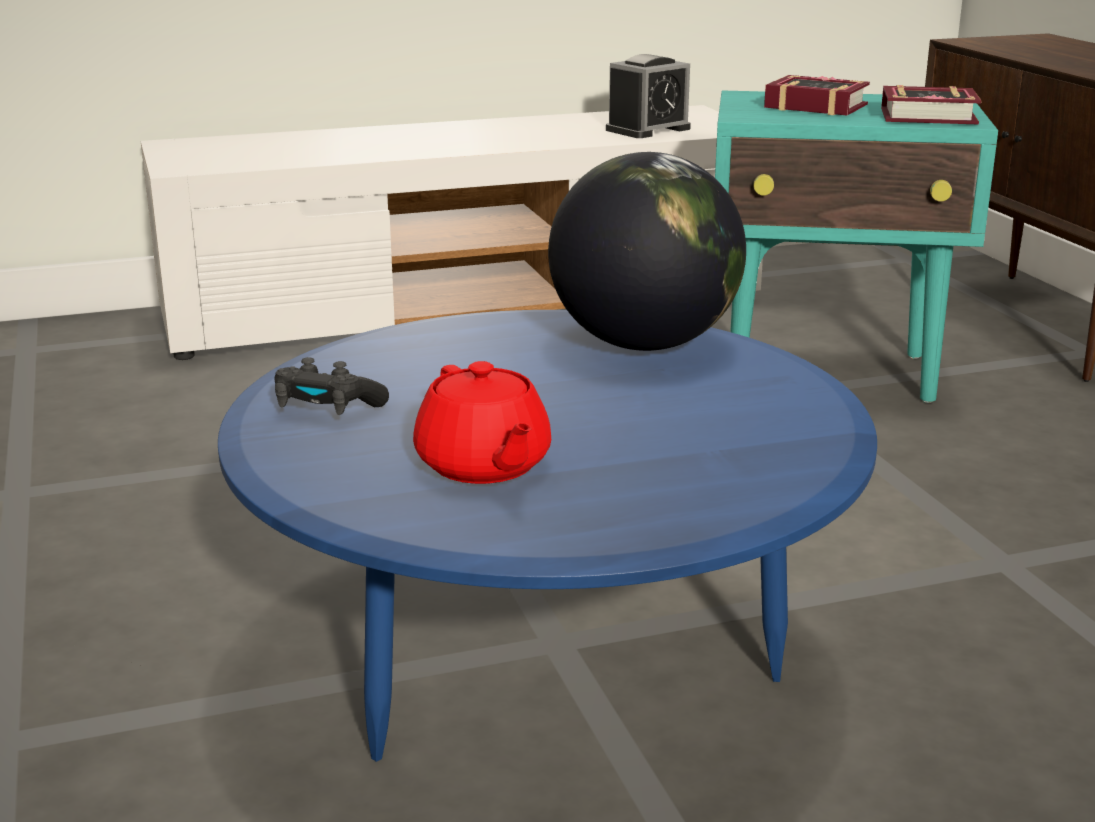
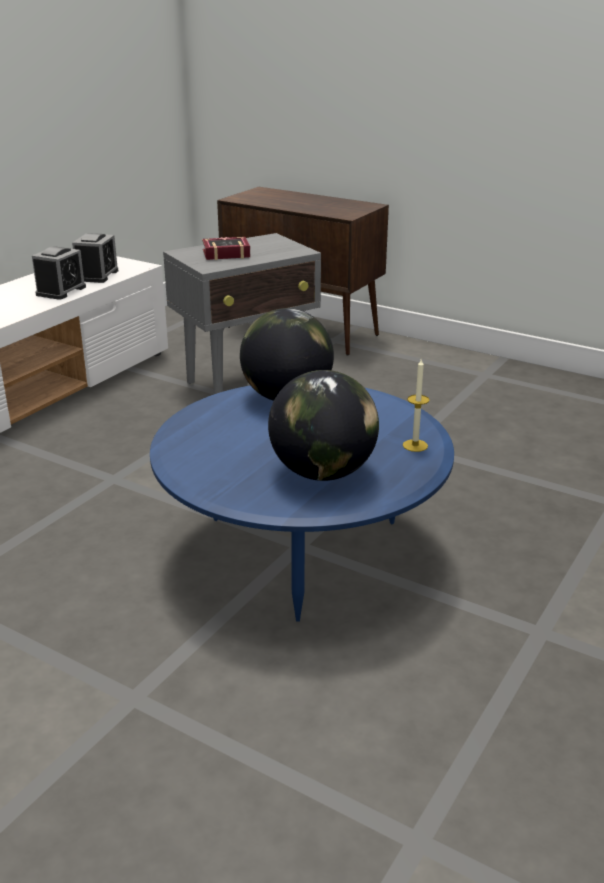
camera: 40 degrees left, 5 degrees up
(326, 410) = (218, 474): black game controller -> none
(483, 466) = (323, 473): red teapot -> globe
(561, 137) = (61, 291): none -> alarm clock
(737, 484) = (415, 445): none -> candle
(830, 374) = (247, 383): turquoise side table -> grey side table
(933, 117) = (285, 250): book -> none

